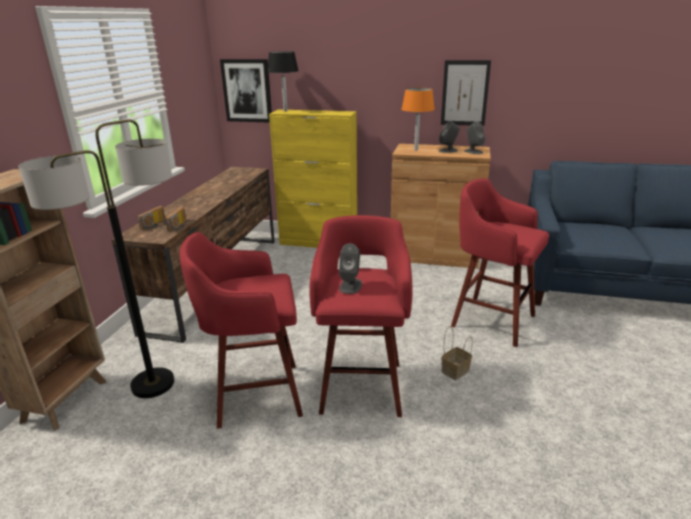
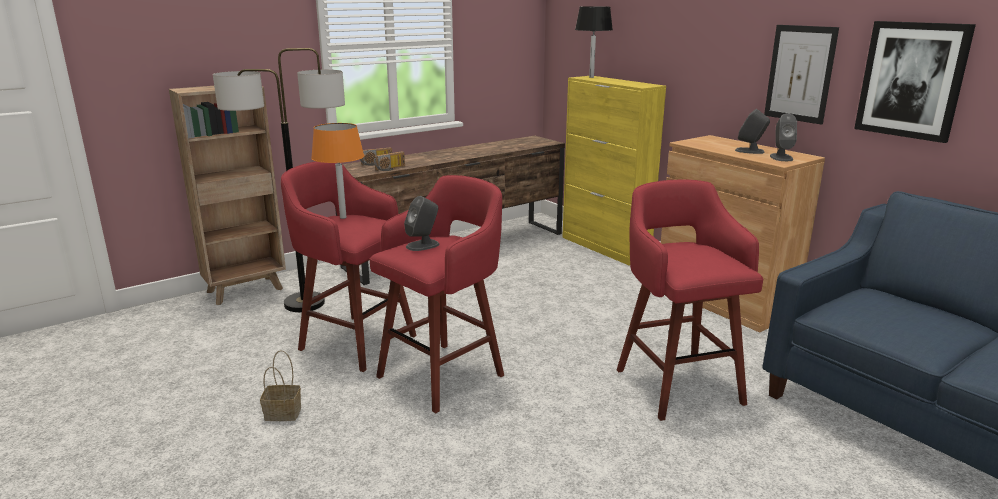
camera: 40 degrees right, 5 degrees down
(247, 91) = (569, 51): picture -> picture (911, 80)
(416, 149) = (710, 143): orange table lamp -> orange table lamp (343, 217)
(455, 370) = (551, 406): basket -> basket (284, 413)

